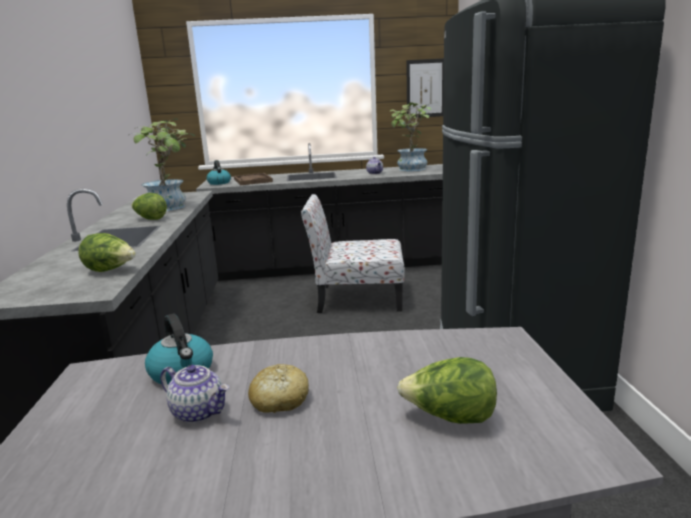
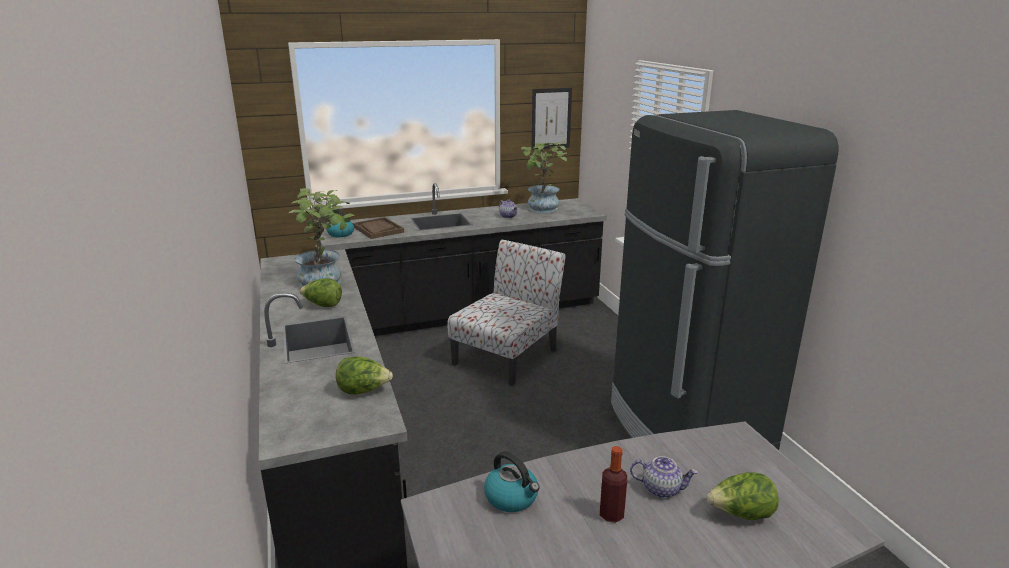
camera: 15 degrees left, 5 degrees up
(199, 412) = (558, 533): teapot -> teapot (661, 488)
(279, 400) = (611, 514): bread -> bottle
(357, 298) = (507, 356): chair -> chair turned 135 degrees clockwise

